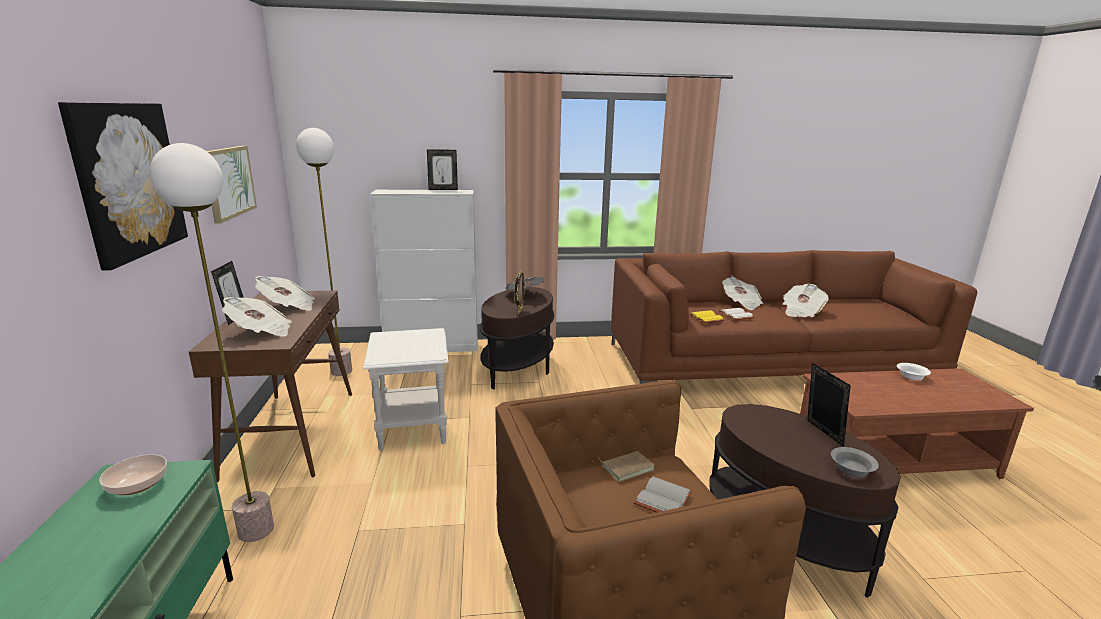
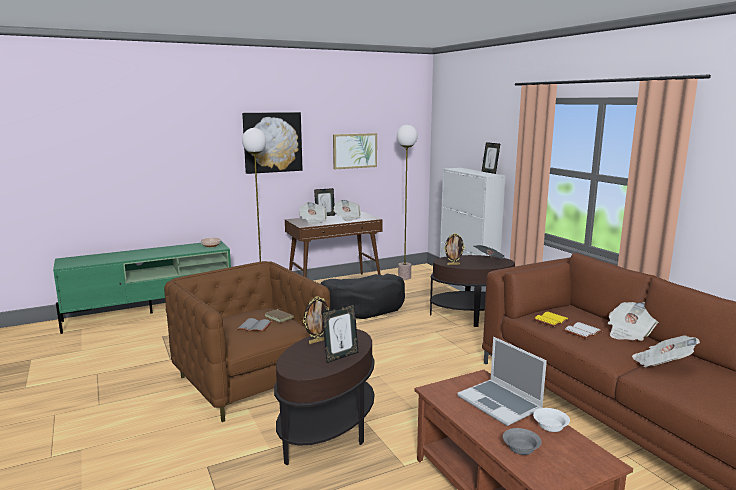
camera: 70 degrees right, 5 degrees down
(413, 428) = (362, 306): white side table -> black dog bed
(772, 442) = (317, 341): none -> picture frame
(850, 469) = (296, 363): grey bowl -> grey bowl (521, 447)
(877, 384) = (500, 403): none -> laptop

